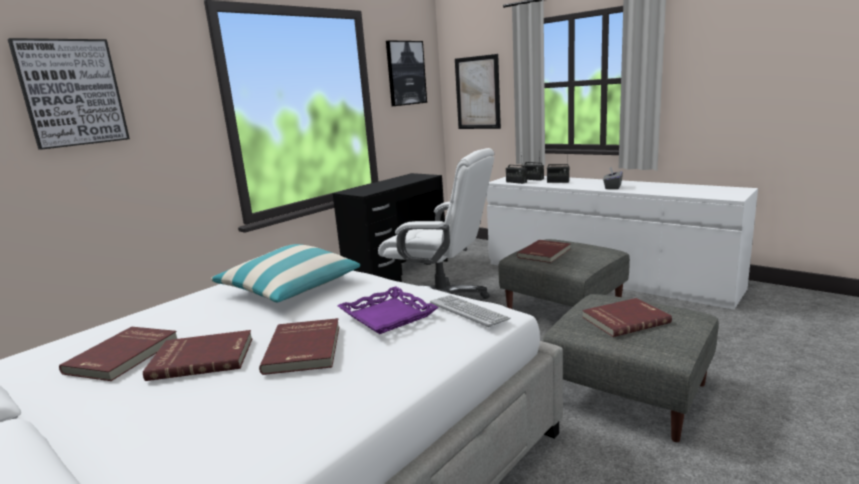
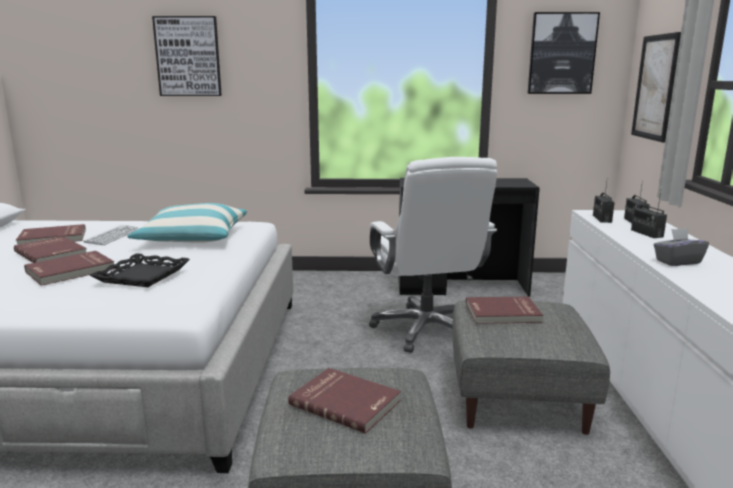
camera: 50 degrees right, 0 degrees up
(387, 316) = (142, 275): purple tray -> black tray
(468, 311) = (170, 298): keyboard -> keyboard (113, 236)

